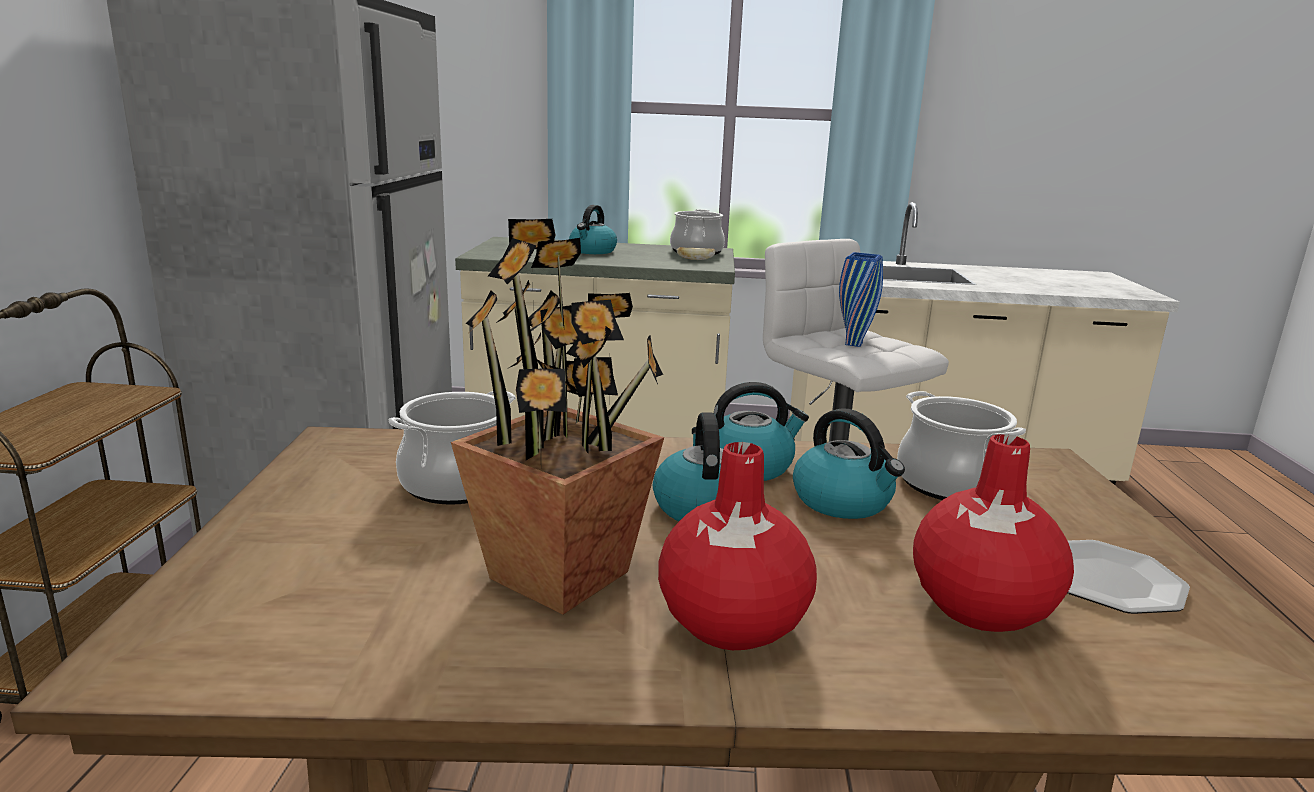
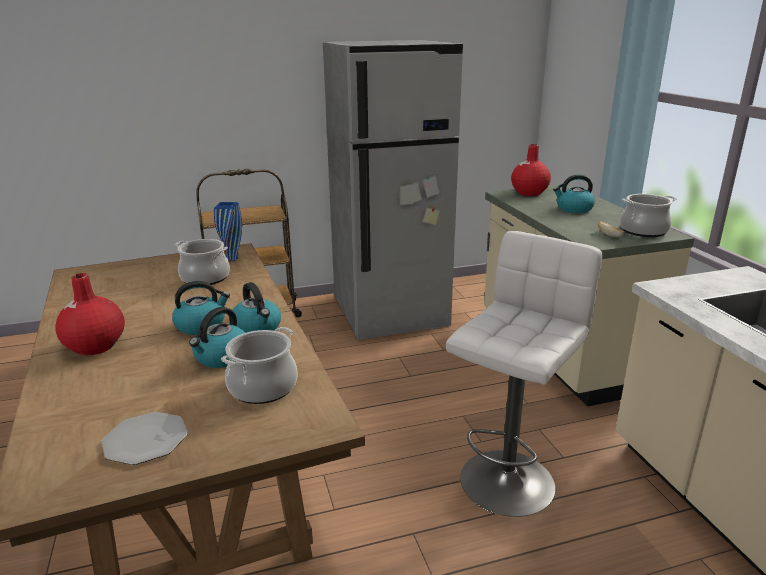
camera: 70 degrees right, 5 degrees up
(562, 575) = (130, 311): potted plant -> none
(853, 344) = (521, 328): blue vase -> blue vase (232, 258)
(979, 607) = (111, 399): red vase -> red vase (529, 192)

